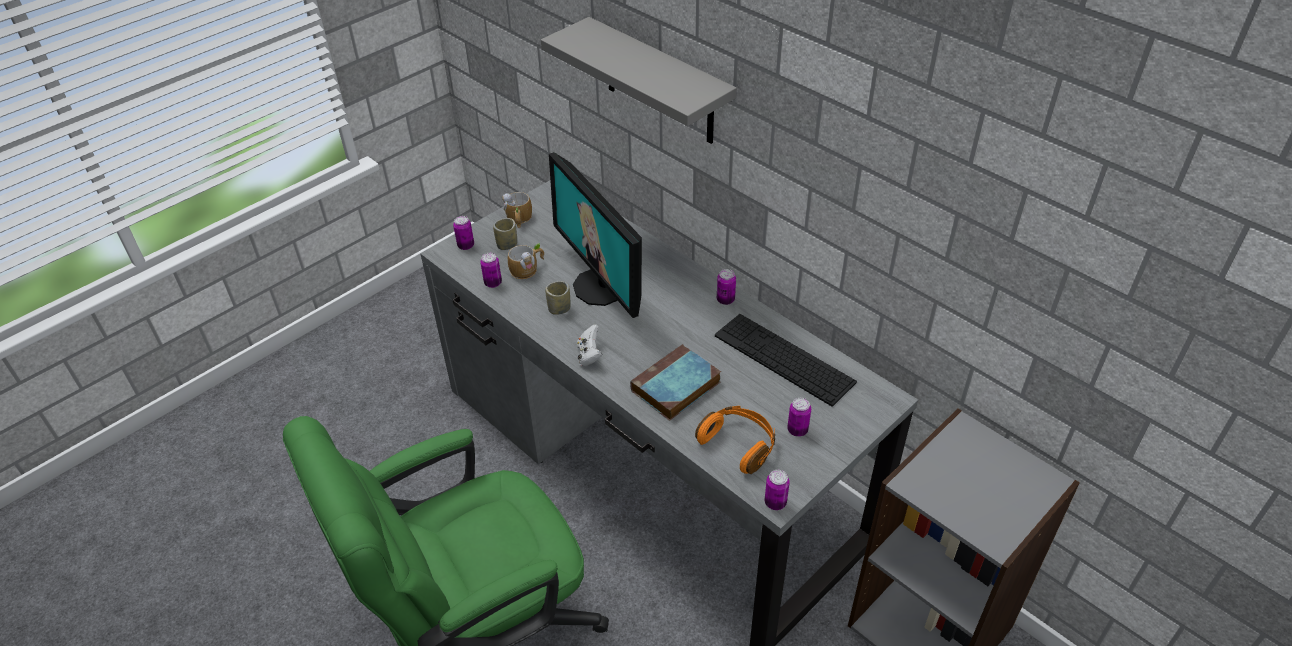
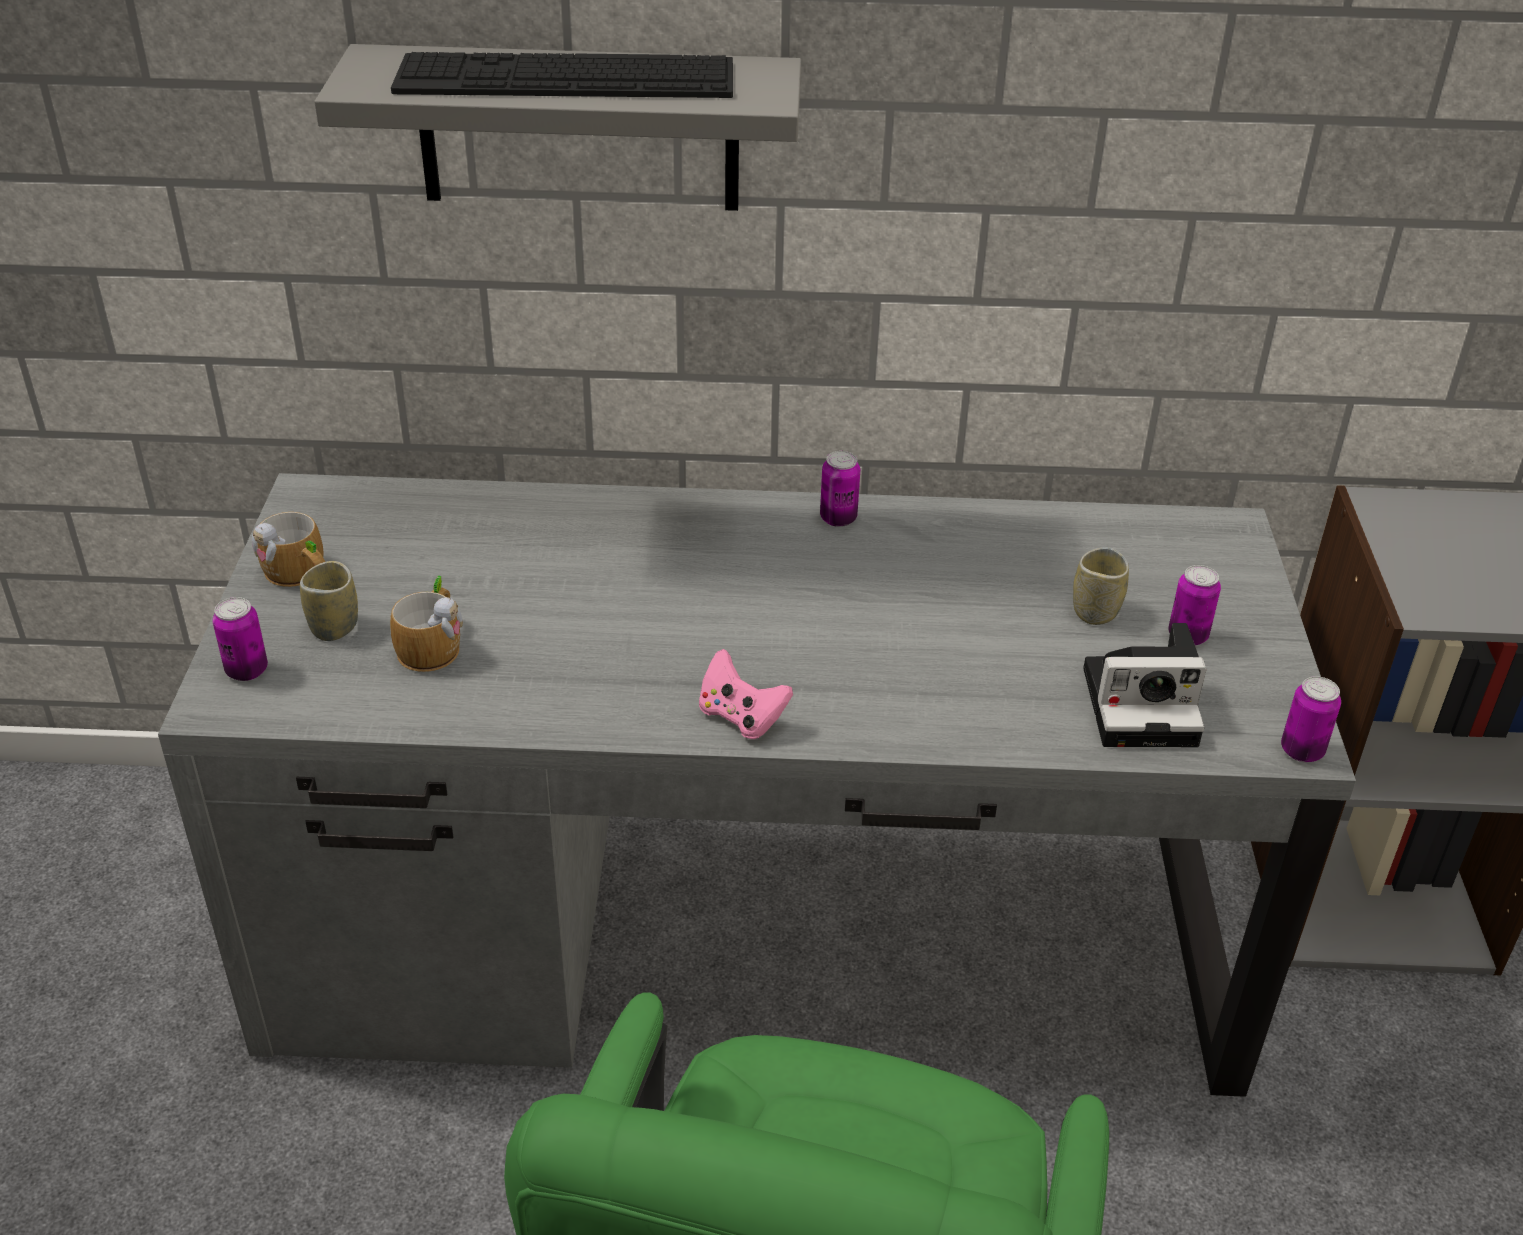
camera: 45 degrees left, 5 degrees down
(493, 283) = (395, 703): can -> none
(559, 308) = (584, 676): cup -> cup (1095, 611)
(589, 355) = (741, 717): white game controller -> pink game controller
(600, 287) = (609, 604): monitor -> none
(675, 388) = (944, 684): book -> none
(739, 444) = (1144, 705): orange headphones -> camera
(783, 358) = (1033, 553): keyboard -> keyboard (566, 77)

